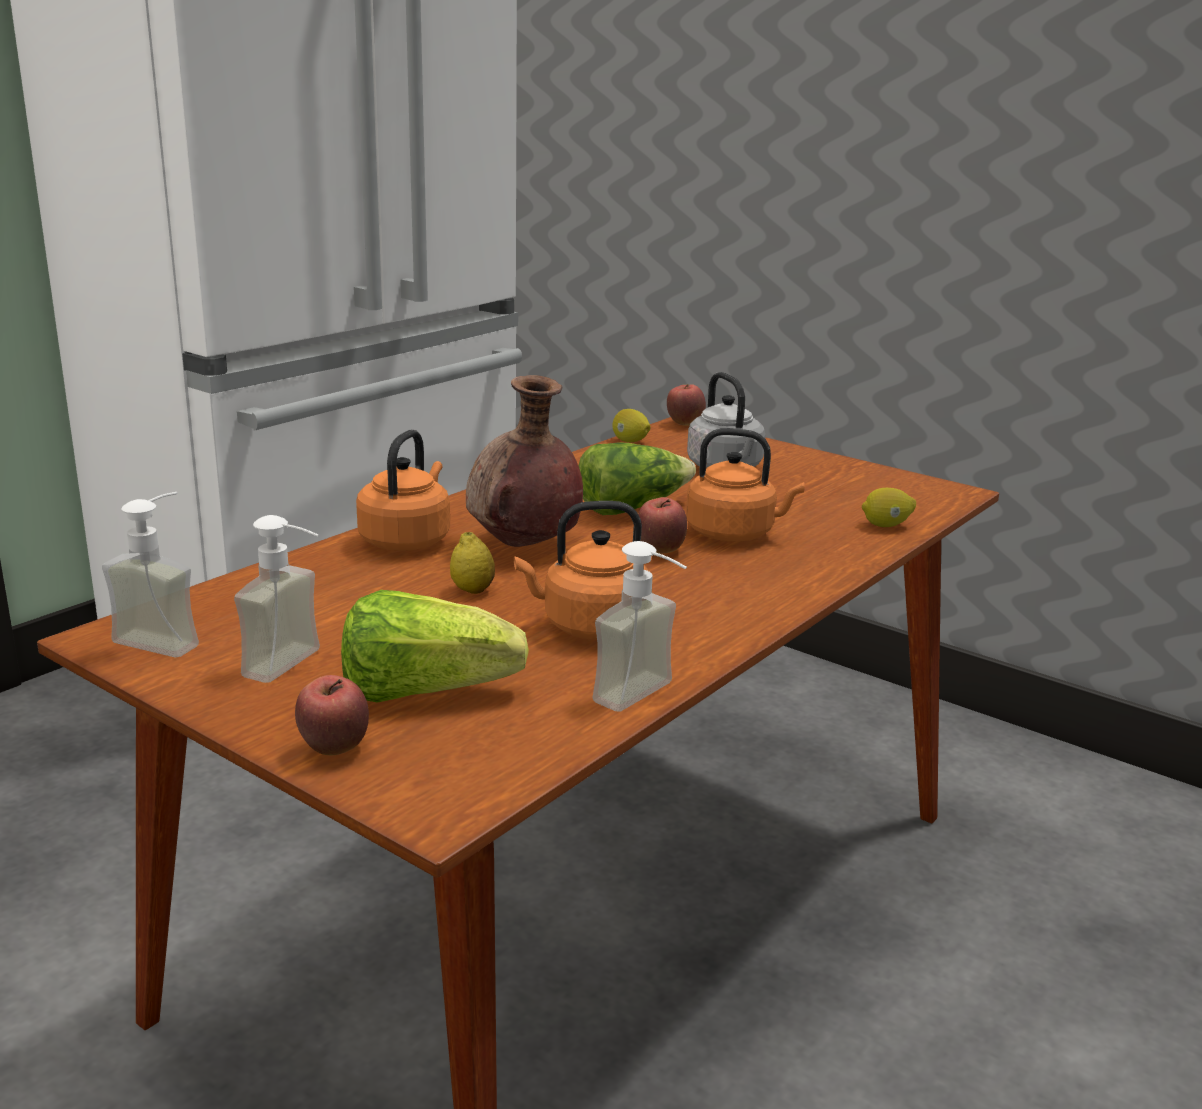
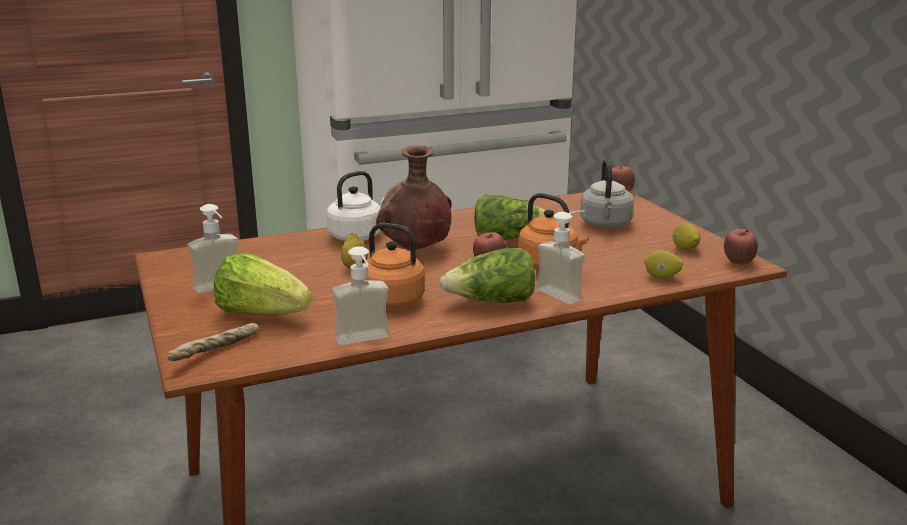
camera: 30 degrees right, 0 degrees up
(167, 637) = (186, 263): soap dispenser -> soap dispenser (565, 292)
(334, 749) = (188, 329): apple -> apple (738, 263)
(407, 540) = (358, 236): orange kettle -> white kettle
(438, 774) = (216, 352): none -> bread
(630, 442) = (566, 199): lemon -> lemon (685, 249)
(734, 600) = (492, 302): none -> lettuce

